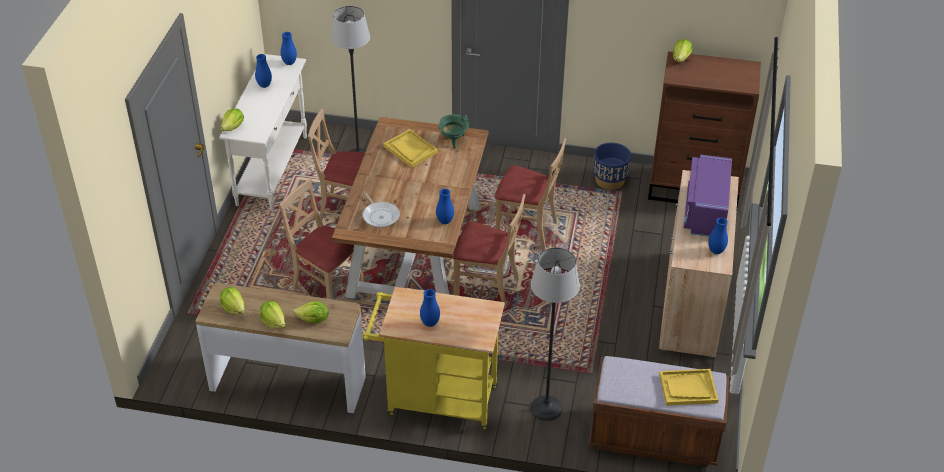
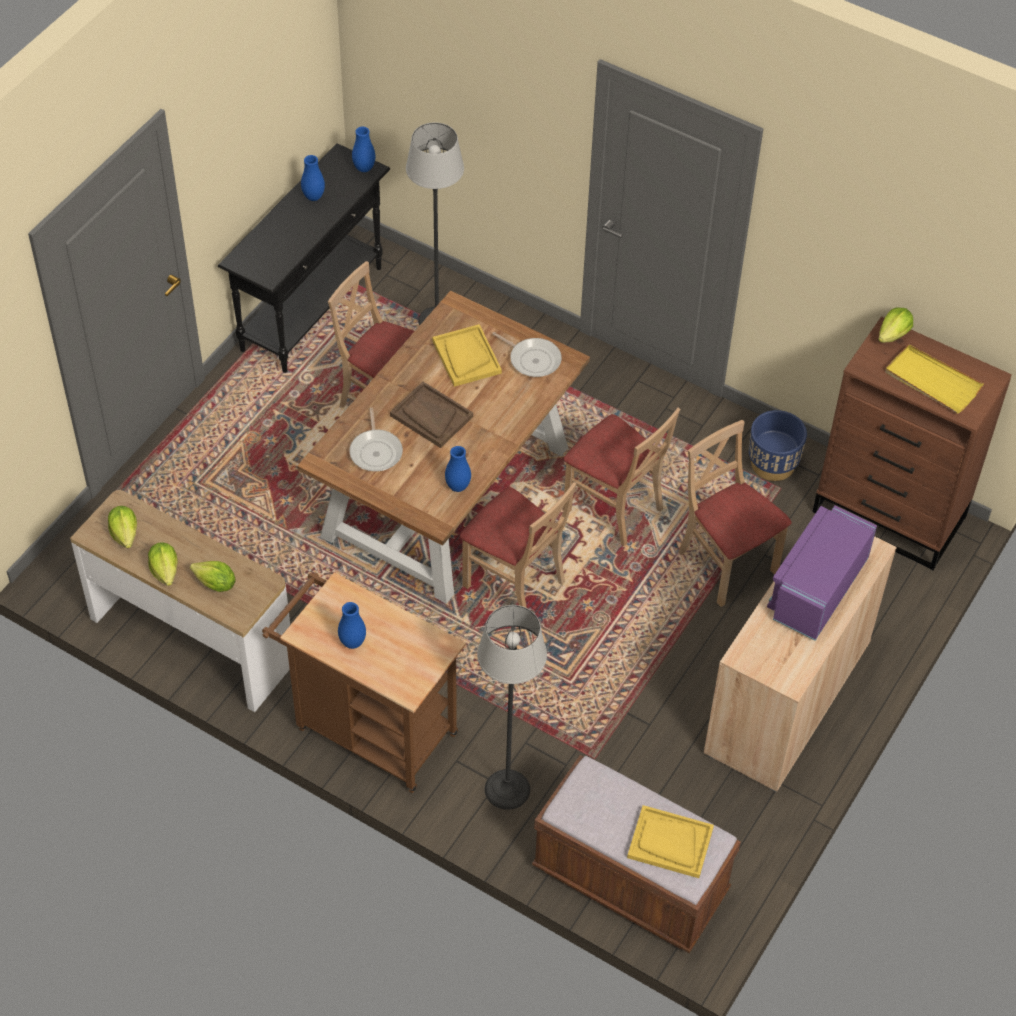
camera: 20 degrees right, 10 degrees up
(233, 127) = (243, 254): lettuce -> none
(273, 170) = (313, 308): white console table -> black console table
(327, 287) = (304, 514): beige chair -> beige chair (726, 564)
(405, 187) = (431, 416): none -> brown tray
(435, 399) = (368, 727): yellow cart -> brown cart
(453, 140) = (532, 359): green cooking pot -> frying pan
(716, 251) = (796, 657): blue vase -> none
(718, 76) = (932, 381): none -> yellow tray

